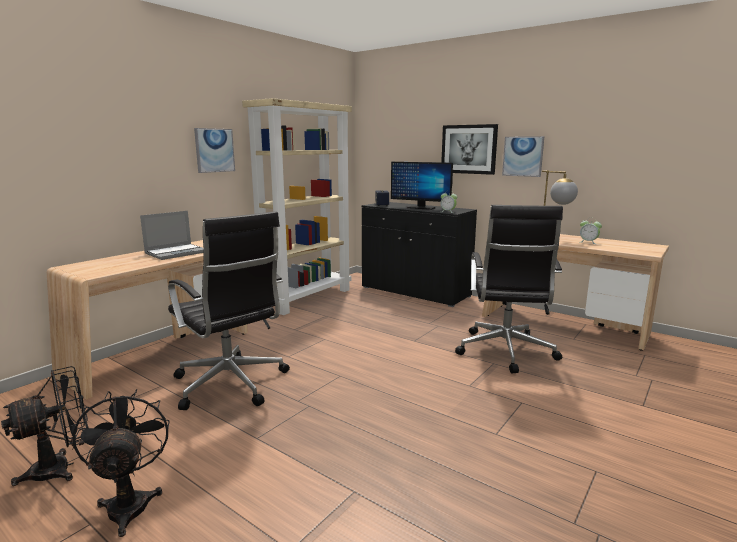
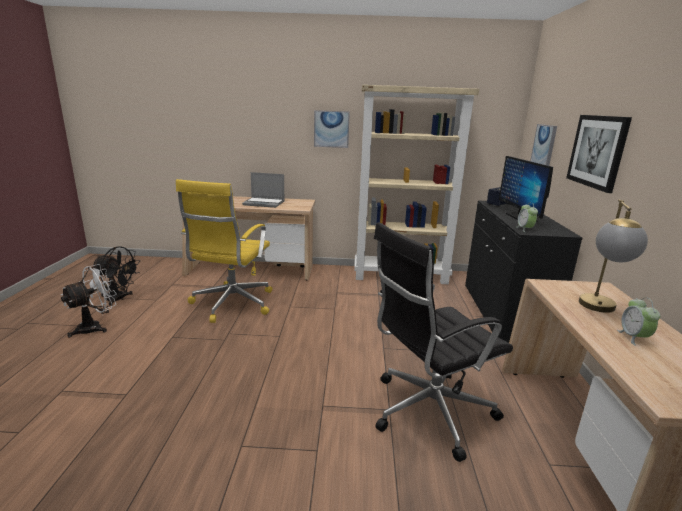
camera: 55 degrees right, 5 degrees up
(130, 502) = (95, 327): black fan -> white fan
(231, 384) = (231, 304): black office chair -> yellow office chair
(523, 156) = (646, 172): picture -> picture (544, 146)

